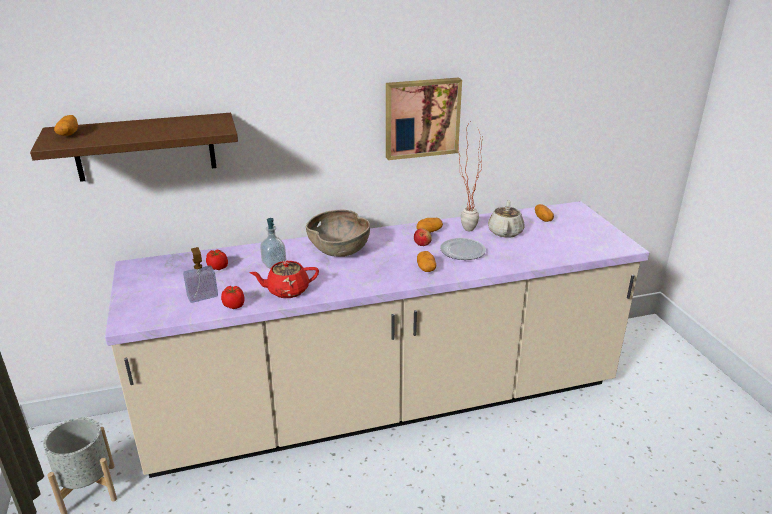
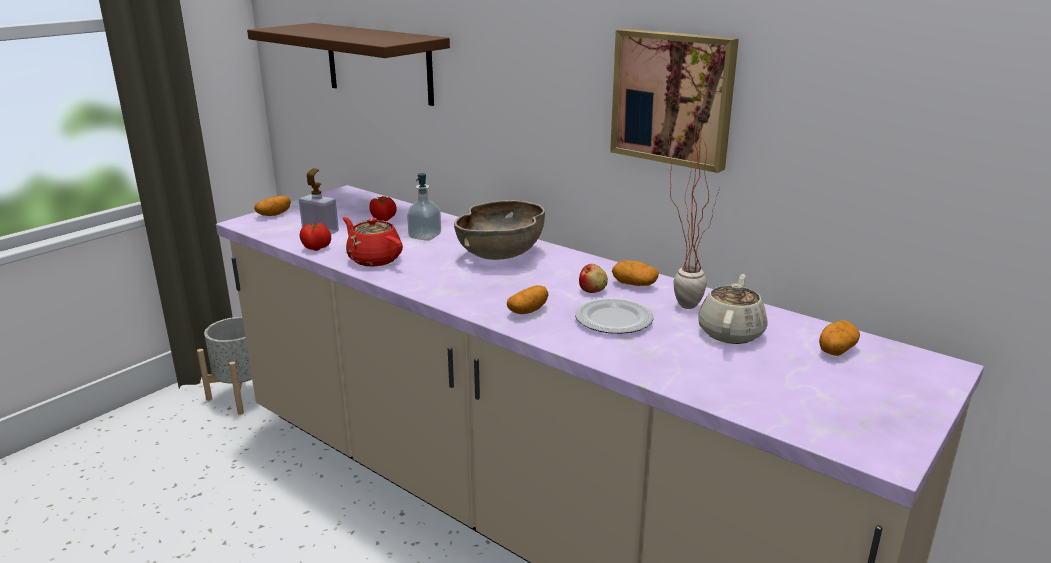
camera: 55 degrees right, 5 degrees down
(68, 134) = (302, 27): potato -> potato (274, 214)
(505, 231) = (731, 332): beige teapot -> beige teapot turned 45 degrees counterclockwise

